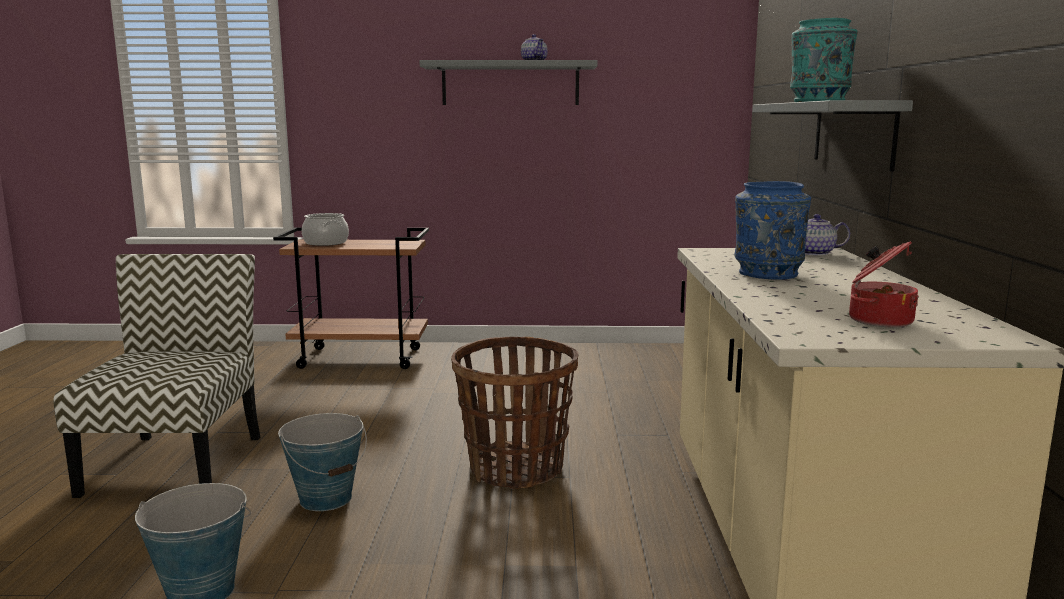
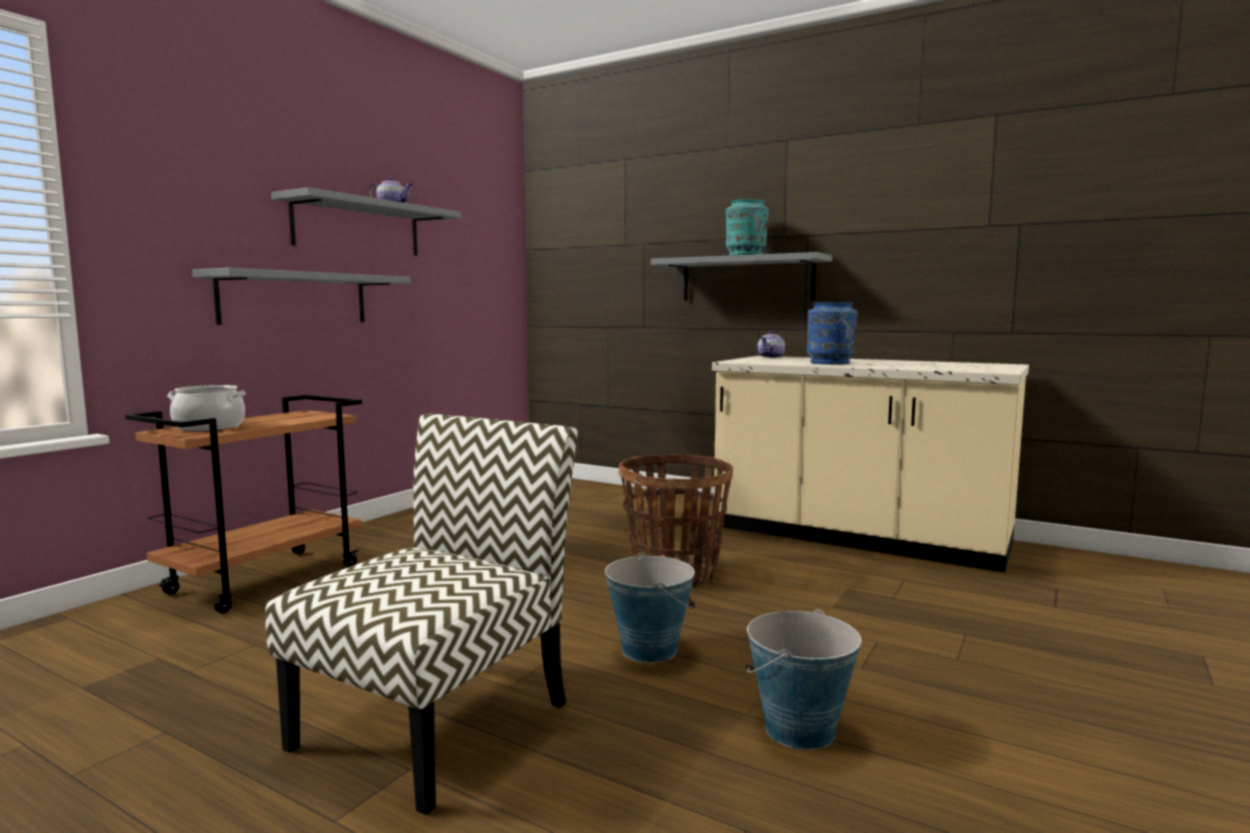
camera: 60 degrees left, 5 degrees down
(175, 463) = (435, 722): chair -> chair turned 90 degrees clockwise
(444, 148) = (295, 298): none -> grey shelf
(878, 320) = (965, 366): cooking pot -> none

